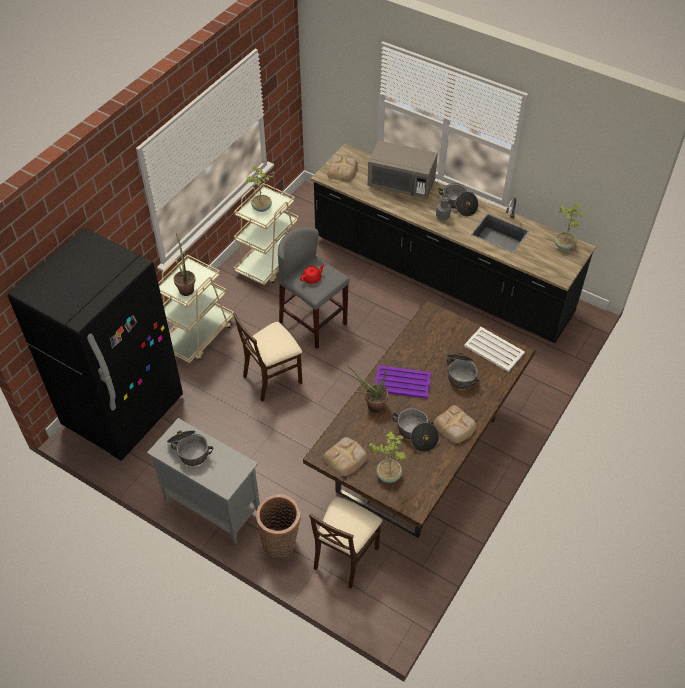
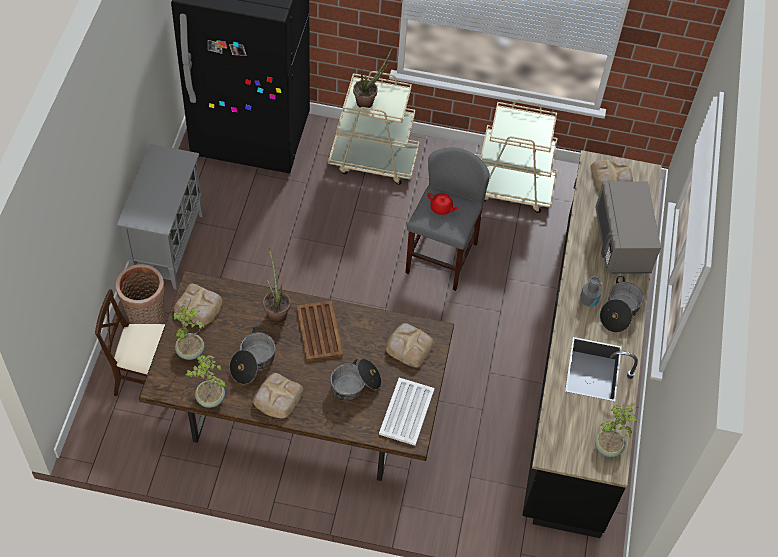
camera: 65 degrees right, 5 degrees up
(190, 450) = (163, 175): cooking pot -> none
(262, 208) = (520, 126): potted plant -> potted plant (210, 399)
(272, 378) = (346, 245): beige chair -> none
(401, 382) = (319, 330): purple tray -> brown tray
(437, 331) = (409, 346): none -> bread

